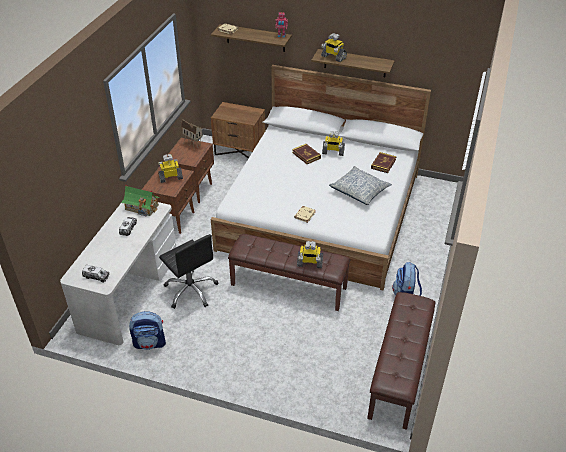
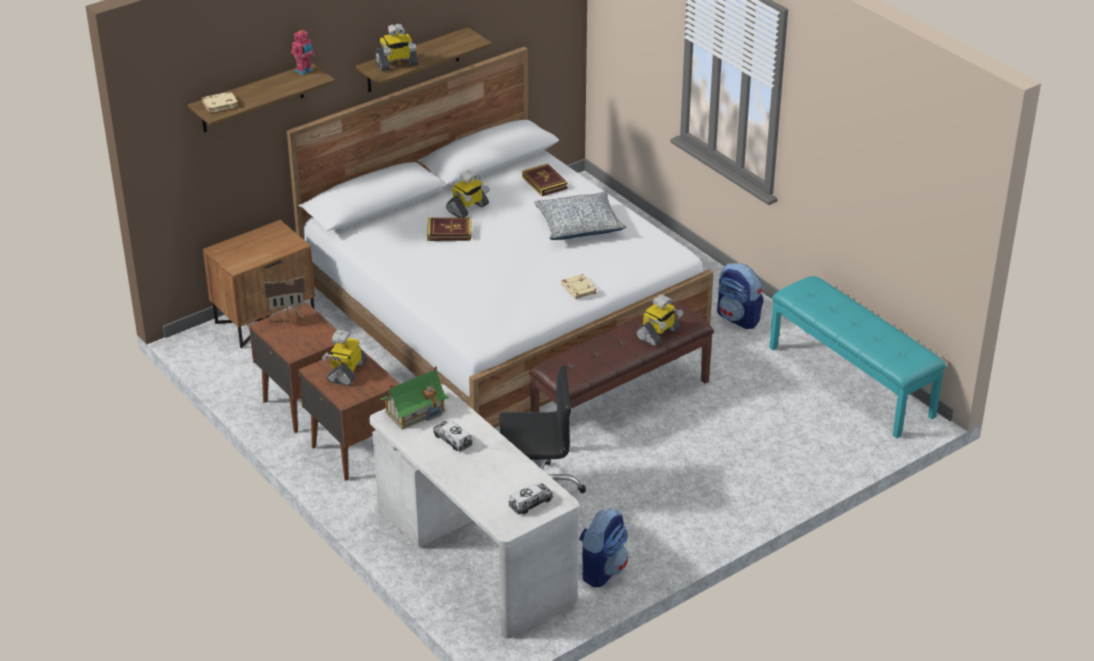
camera: 55 degrees left, 5 degrees down
(400, 372) = (851, 381): brown bench -> turquoise bench

